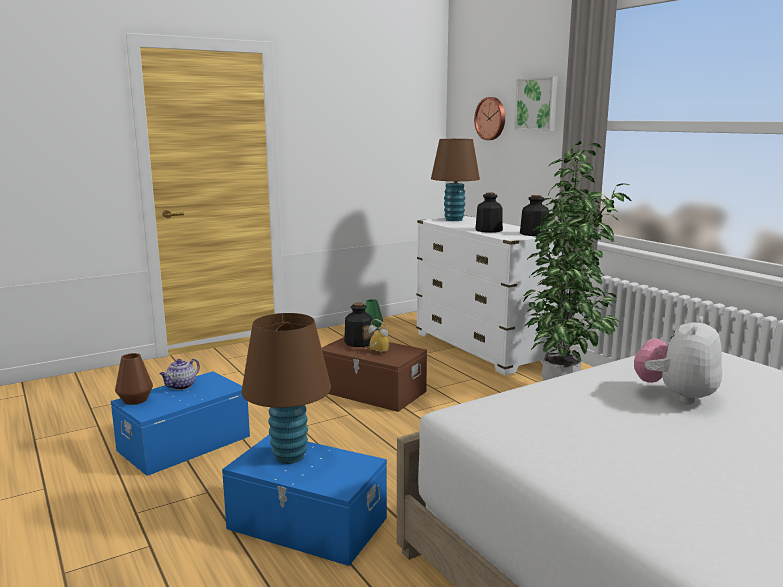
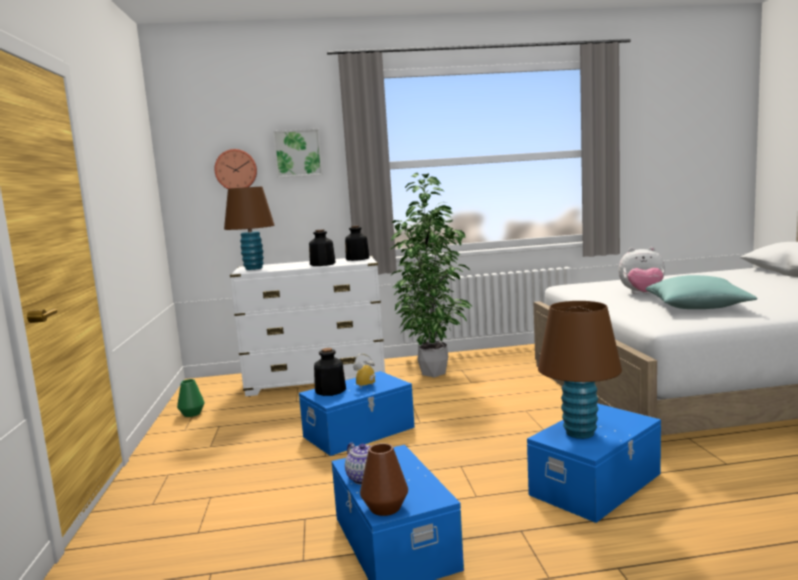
camera: 65 degrees left, 5 degrees down
(372, 392) = (360, 432): brown storage box -> blue storage box
(605, 434) = (697, 307): none -> turquoise pillow
(676, 396) = (642, 294): plush toy -> plush toy turned 45 degrees counterclockwise

